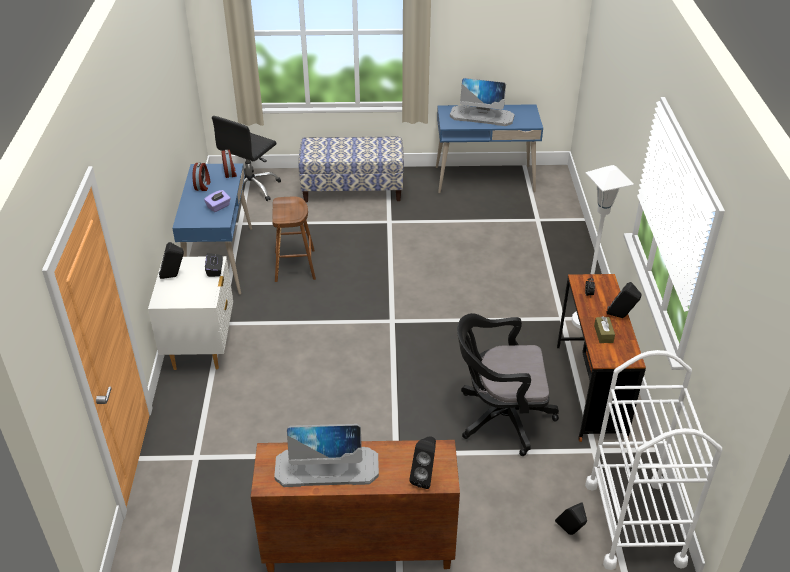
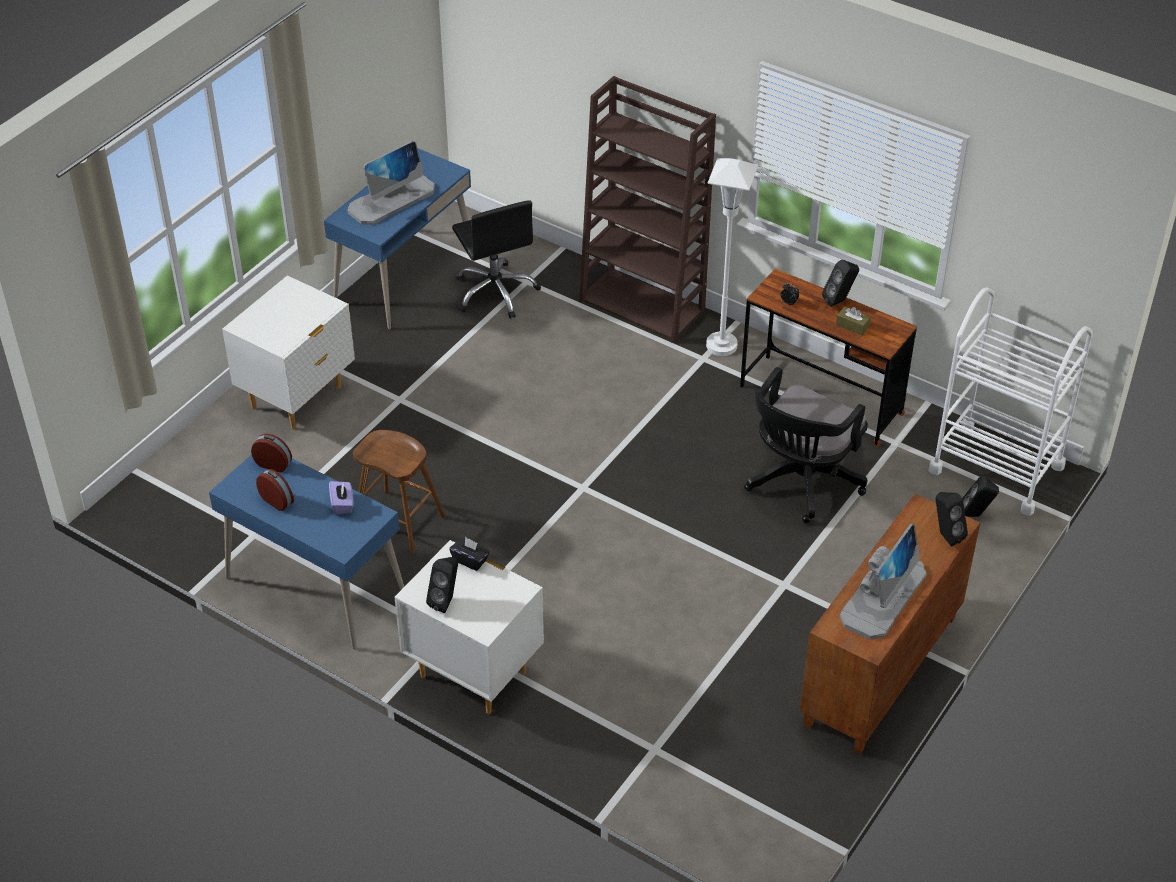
camera: 55 degrees left, 5 degrees up
(251, 188) = (183, 489): black office chair -> black office chair (495, 292)
(352, 190) = (297, 398): bench -> white nightstand
(576, 272) = (643, 306): none -> brown bookcase

